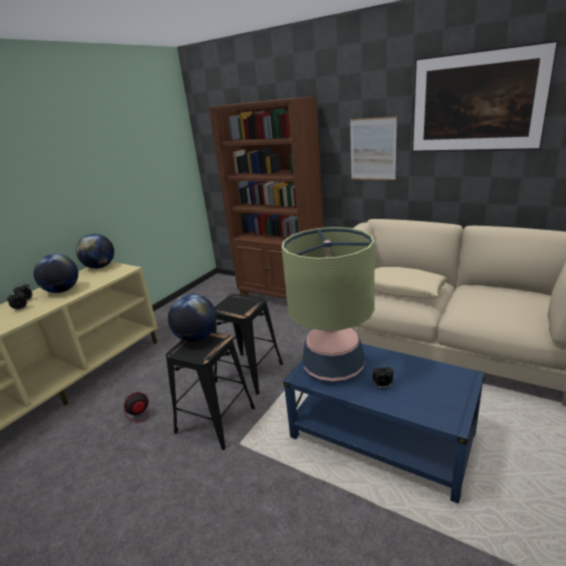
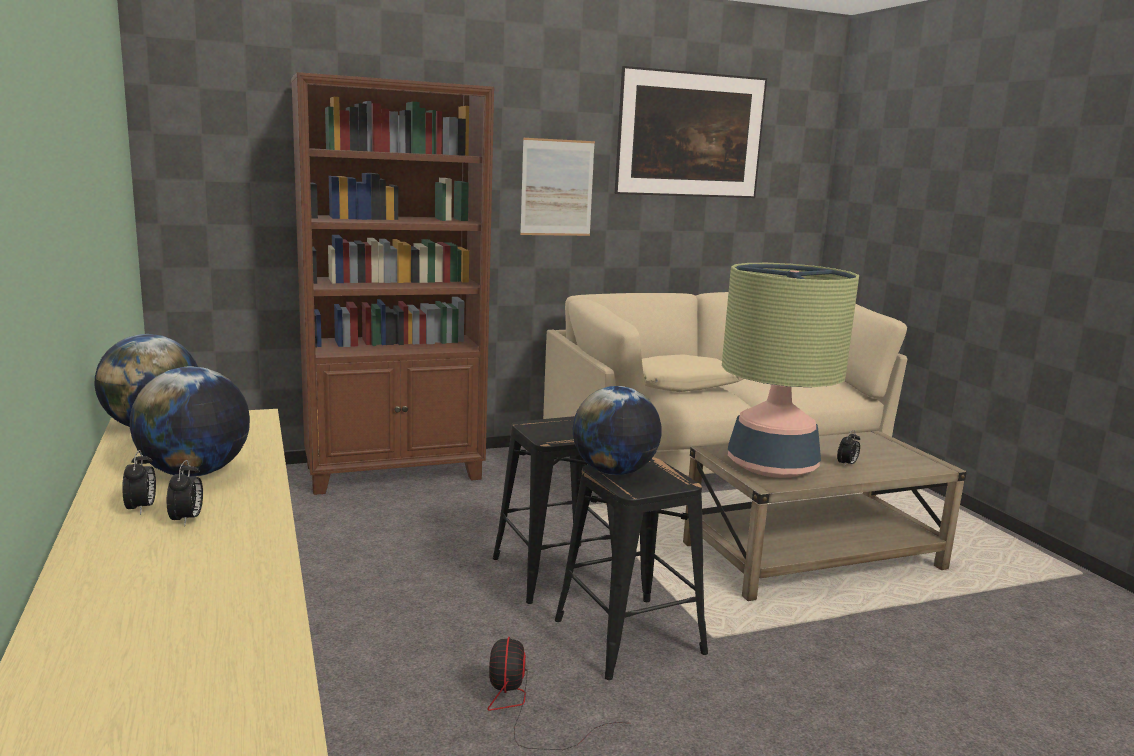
camera: 55 degrees left, 10 degrees down
(381, 435) = (813, 556): blue coffee table -> beige coffee table

